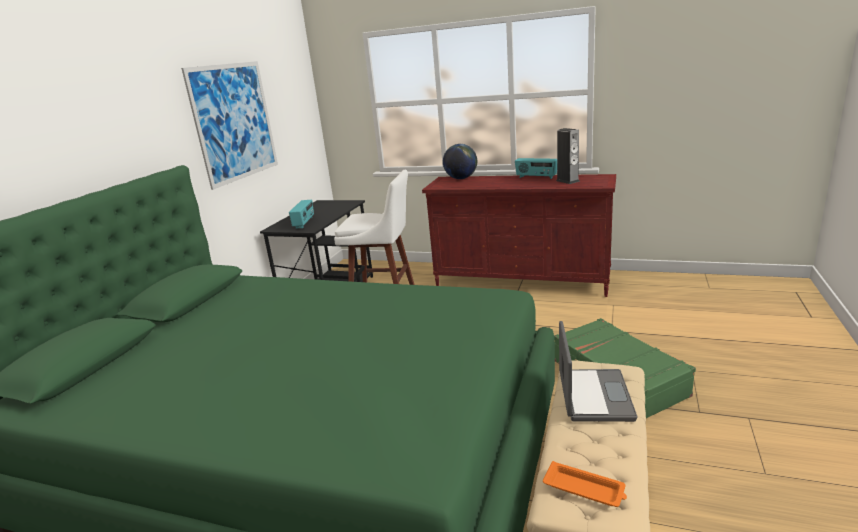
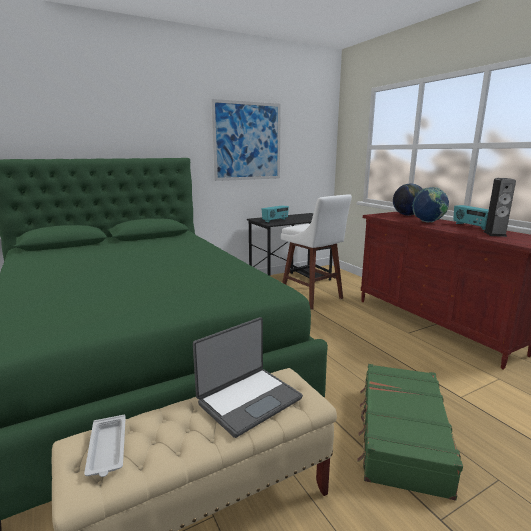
camera: 40 degrees right, 5 degrees down
(497, 182) = (428, 222): none -> globe
(585, 489) = (107, 449): orange tray -> white tray

